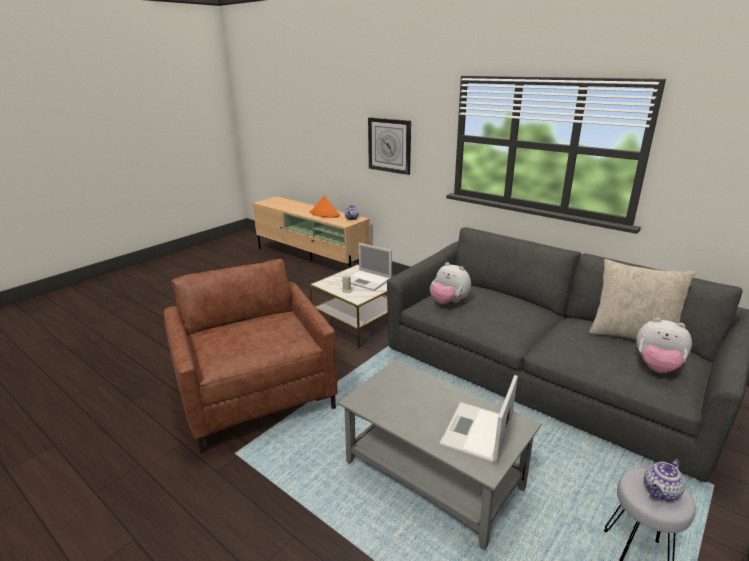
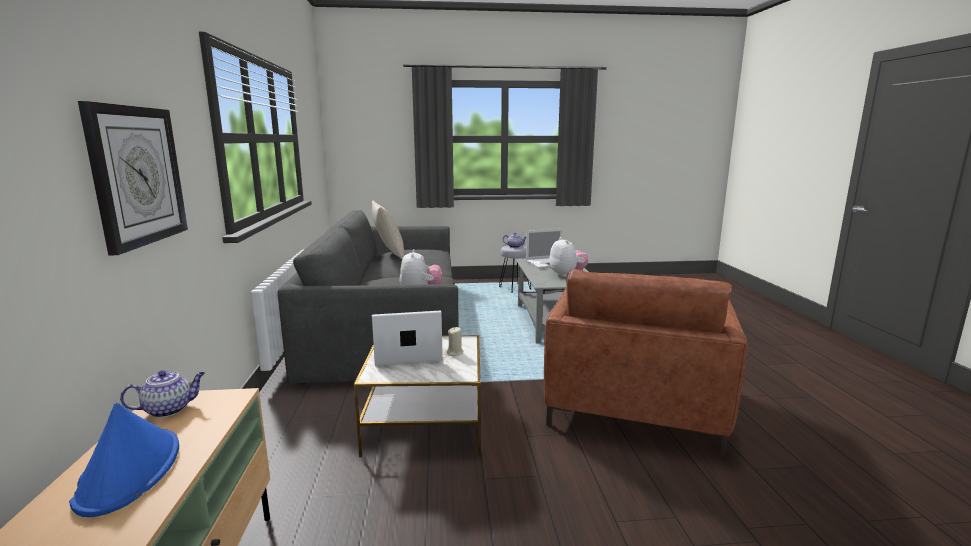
camera: 135 degrees left, 10 degrees down
(325, 214) = (130, 471): orange hat -> blue hat
(367, 280) = (406, 354): laptop -> laptop turned 90 degrees counterclockwise
(657, 367) = (421, 249): plush toy -> plush toy (567, 274)

